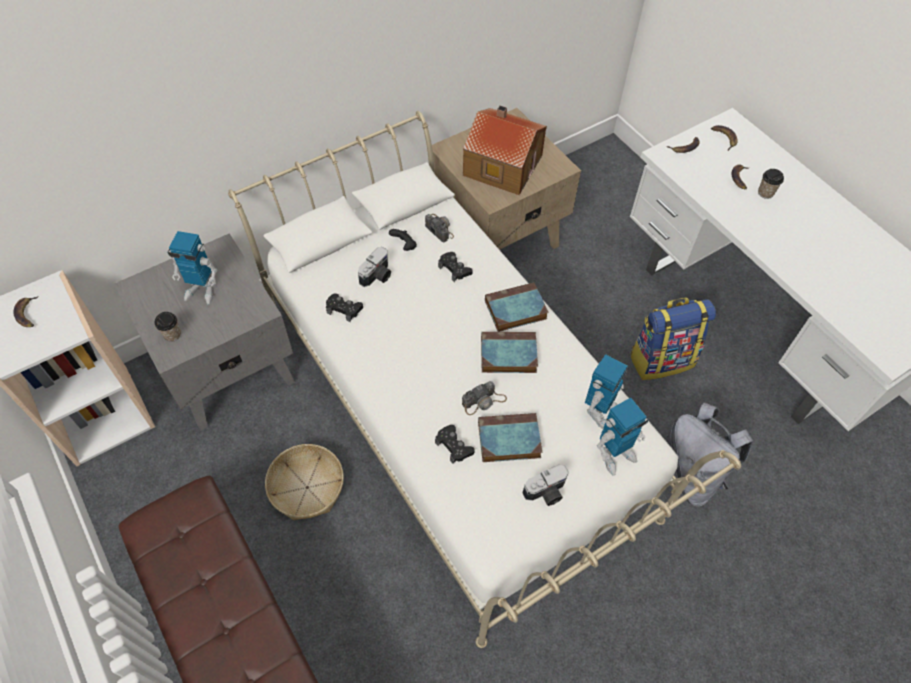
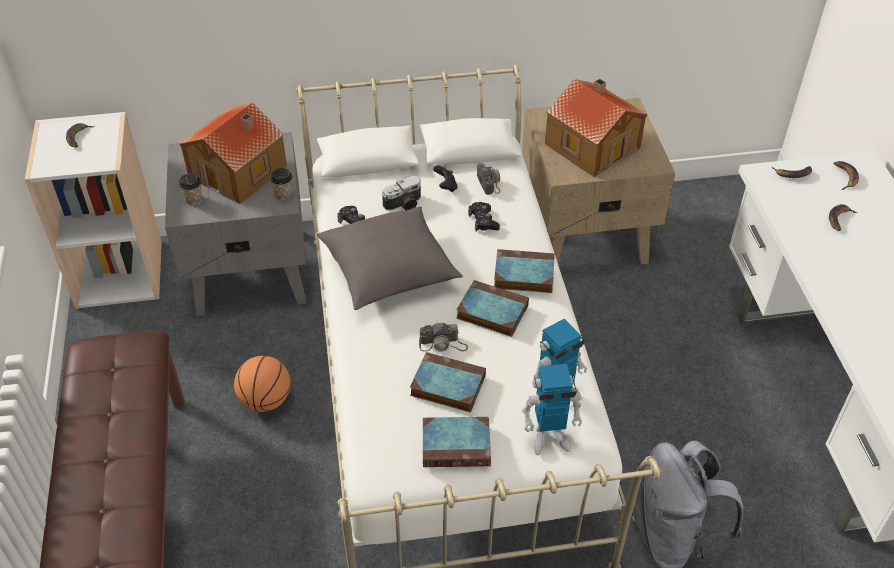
camera: 25 degrees right, 10 degrees down
(202, 290) = (240, 171): toy robot -> toy house
(307, 488) = (266, 400): basket -> basketball
(401, 349) = (389, 273): none -> grey pillow
(454, 446) = (390, 372): black game controller -> none
(546, 493) = (457, 445): camera -> book
(661, 359) = (706, 411): backpack -> none
(765, 193) = (862, 241): cup -> cup (284, 194)

